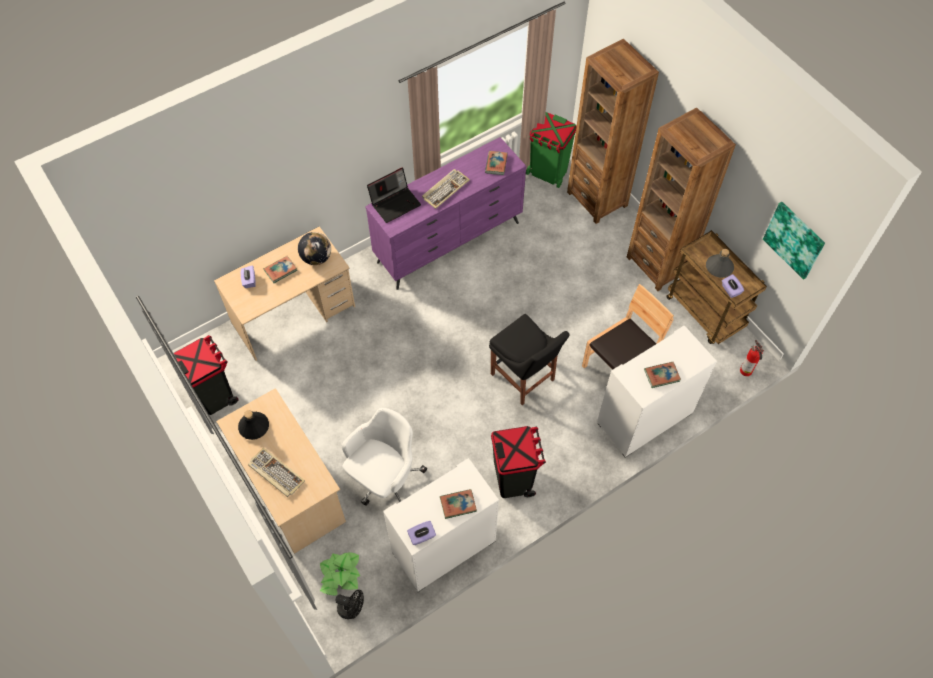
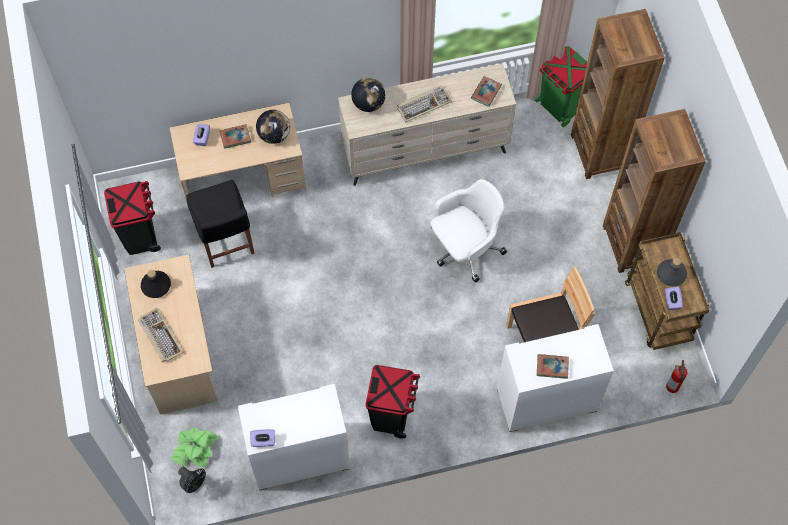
camera: 20 degrees right, 5 degrees up
(384, 478) = (269, 372): white office chair -> white office chair (464, 248)
(395, 203) = (368, 103): laptop -> globe
(449, 242) = (425, 152): purple dresser -> beige dresser
(458, 504) = (307, 423): book -> none
(524, 379) = (443, 320): black chair -> black chair (226, 243)
(794, 240) = (734, 276): picture -> none

